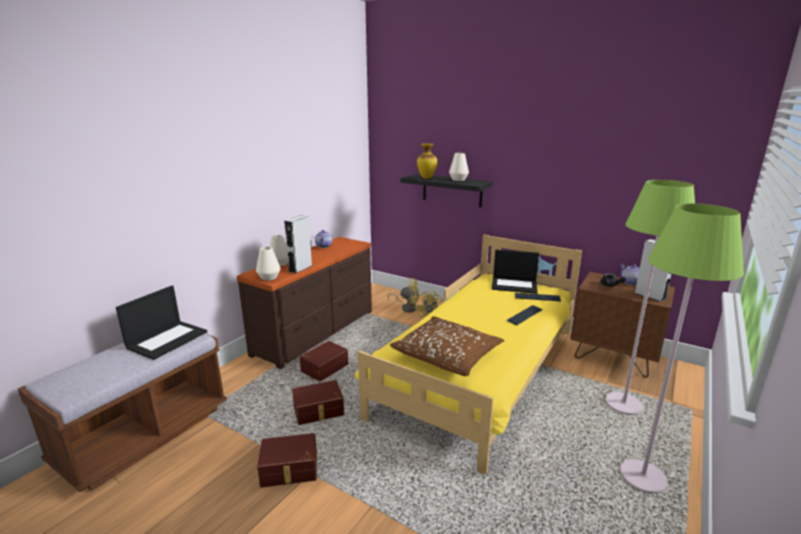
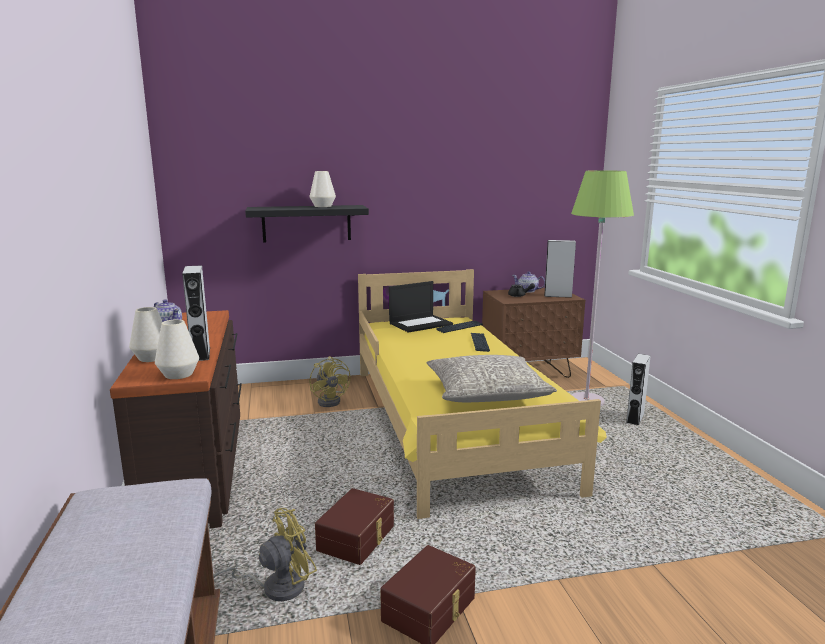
camera: 45 degrees left, 5 degrees down
(167, 339) = (137, 510): laptop -> none
(324, 368) = (281, 497): brown storage box -> none
(407, 307) = (276, 398): yellow fan -> yellow fan (275, 587)
(427, 178) = (280, 208): vase -> none
(447, 355) = (487, 393): brown pillow -> grey pillow
(643, 478) = (669, 441): green floor lamp -> none
(644, 442) = (635, 419): none -> grey speaker

